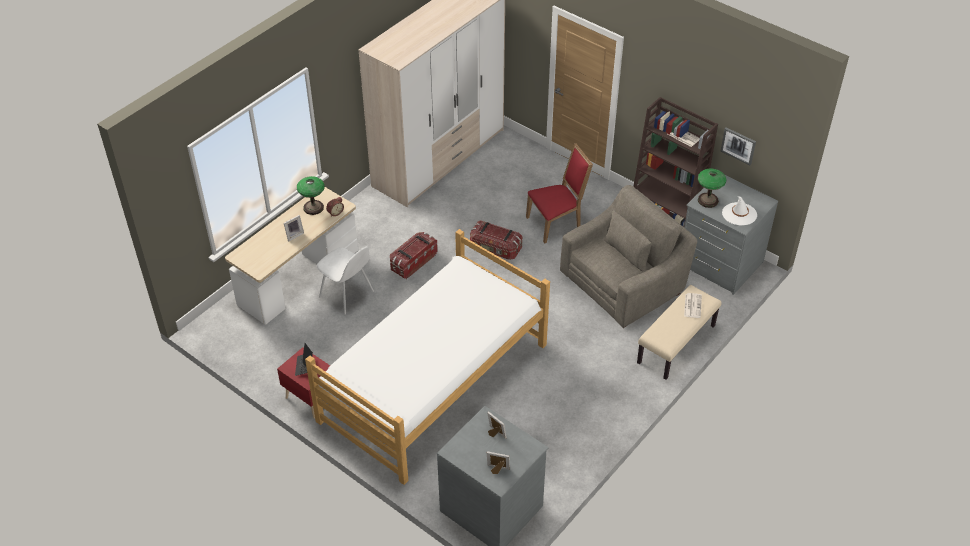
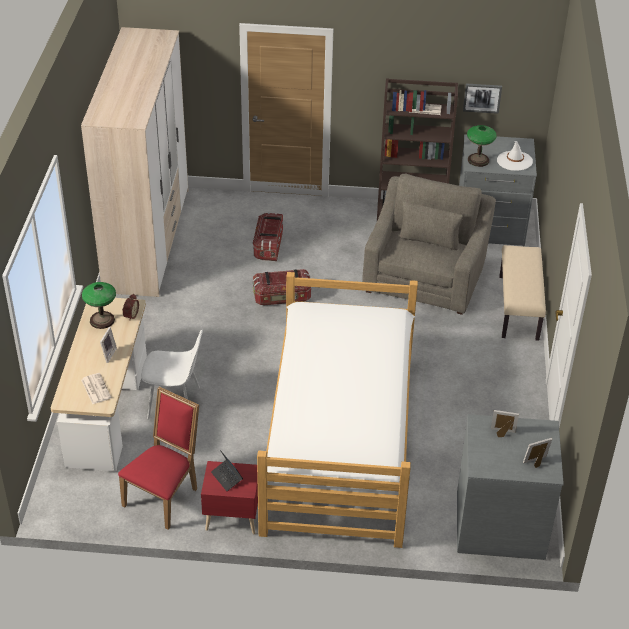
camera: 35 degrees left, 5 degrees down
(413, 262) = (213, 344): storage box -> storage box (268, 246)
(556, 223) = (317, 251): red chair -> red chair (164, 495)
(692, 305) = (524, 260): newspaper -> newspaper (95, 388)

